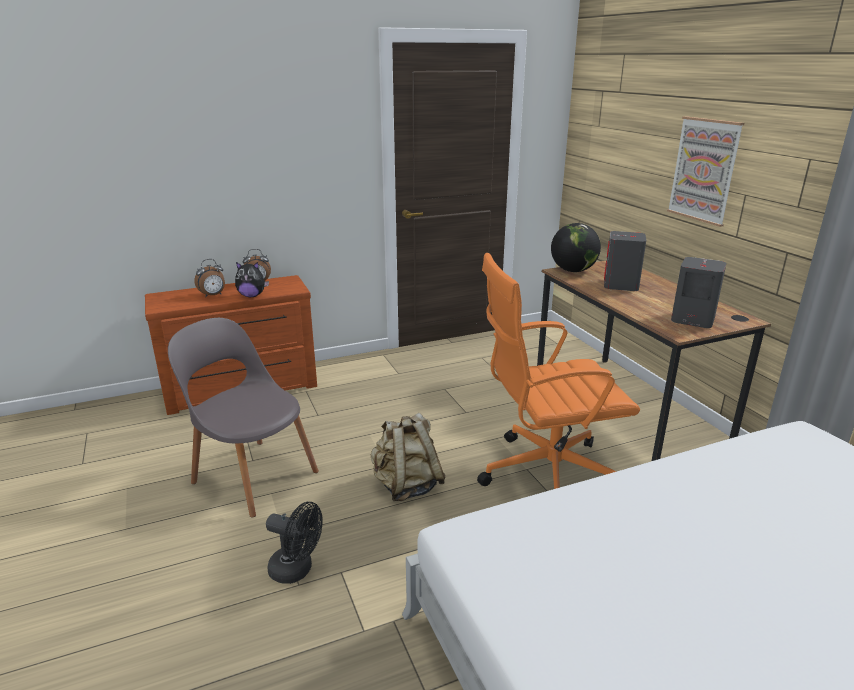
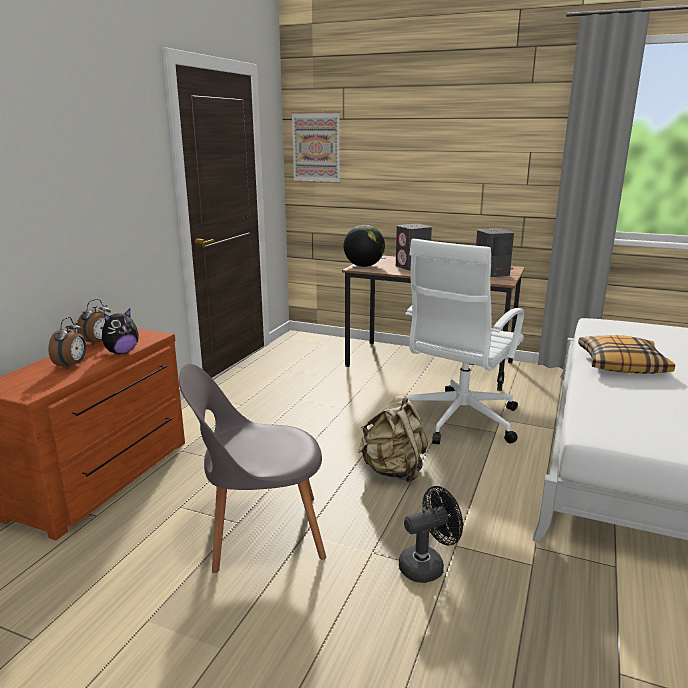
camera: 45 degrees left, 5 degrees down
(546, 475) = (459, 420): orange office chair -> white office chair
(689, 494) = (621, 364): none -> pillow
(704, 170) = (445, 170): picture -> picture (316, 147)

